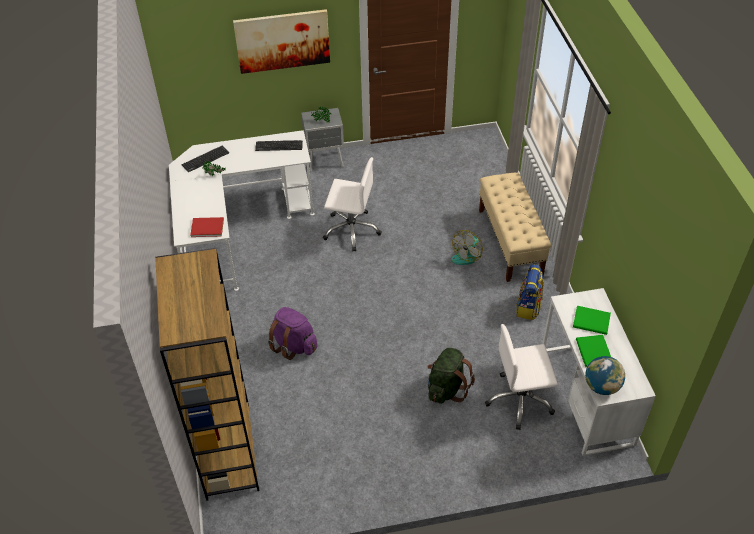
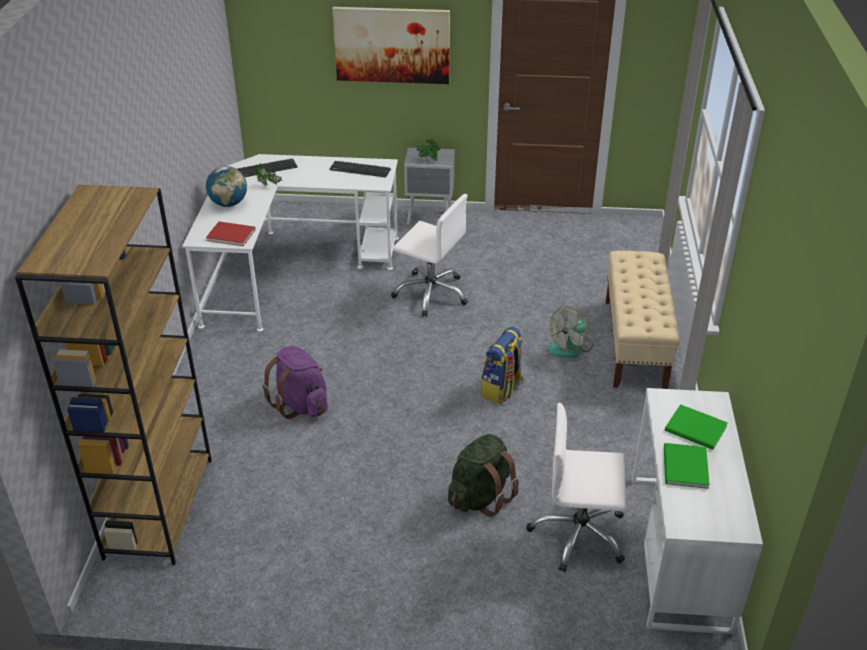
camera: 15 degrees right, 10 degrees down
(528, 307) = (632, 423): backpack -> backpack (502, 389)
(601, 386) = (681, 513): globe -> globe (229, 204)

